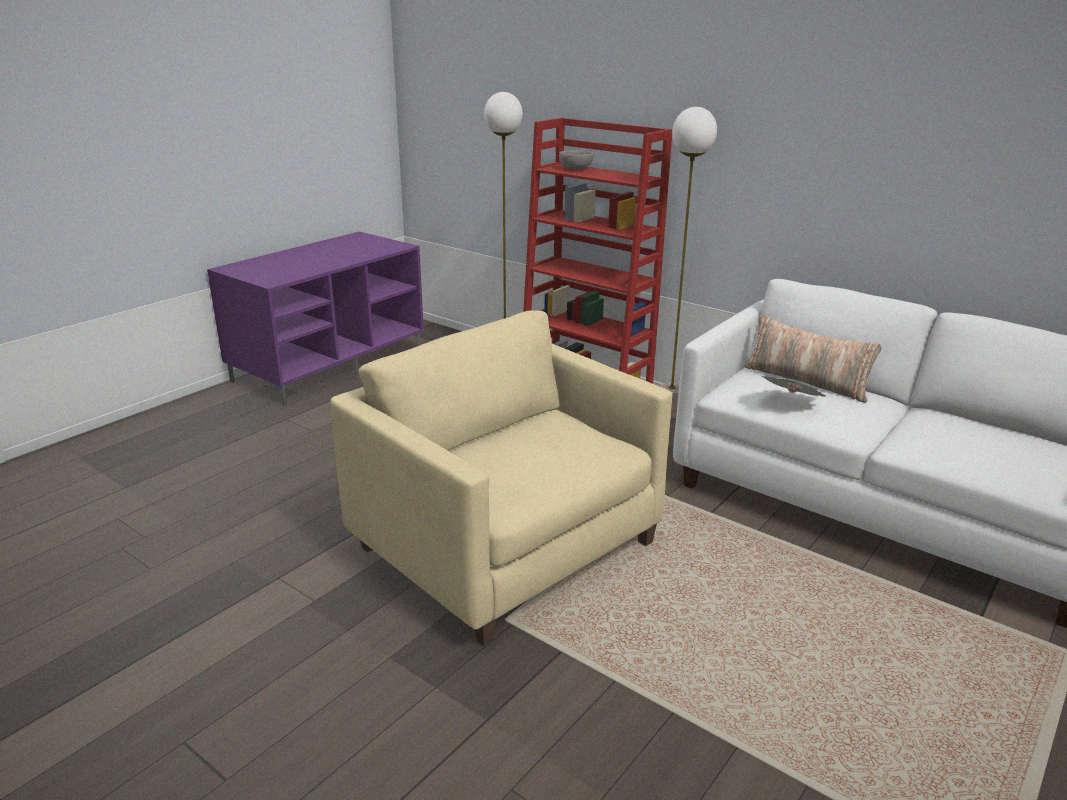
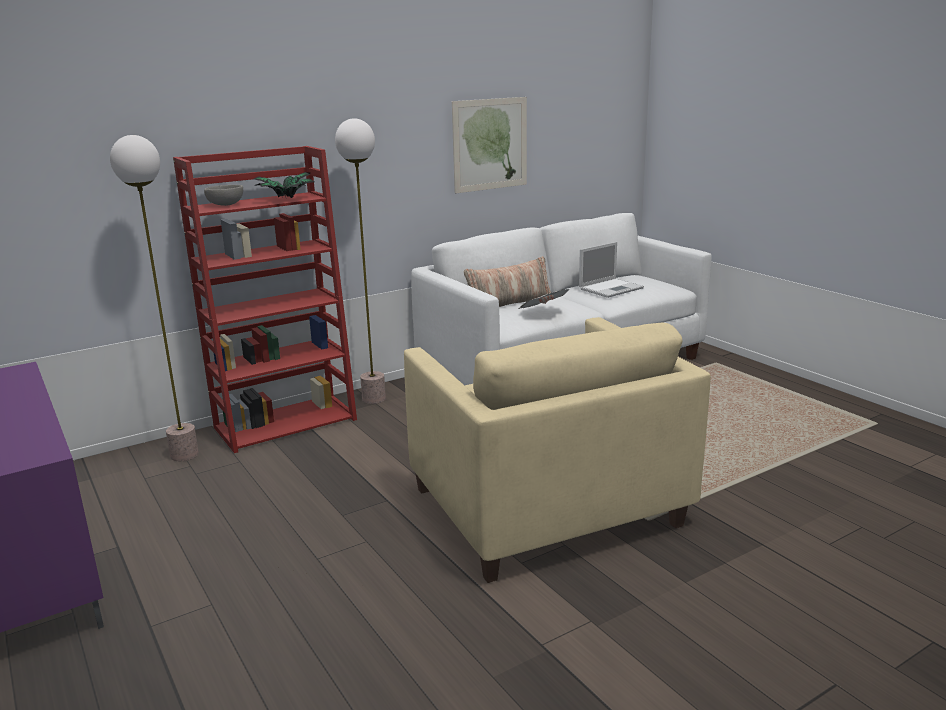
camera: 70 degrees left, 5 degrees down
(506, 547) = (546, 505): beige armchair -> beige armchair turned 90 degrees counterclockwise
(614, 177) = (285, 200): none -> potted plant
(918, 175) = (490, 144): none -> picture
(965, 437) = (611, 288): none -> laptop

